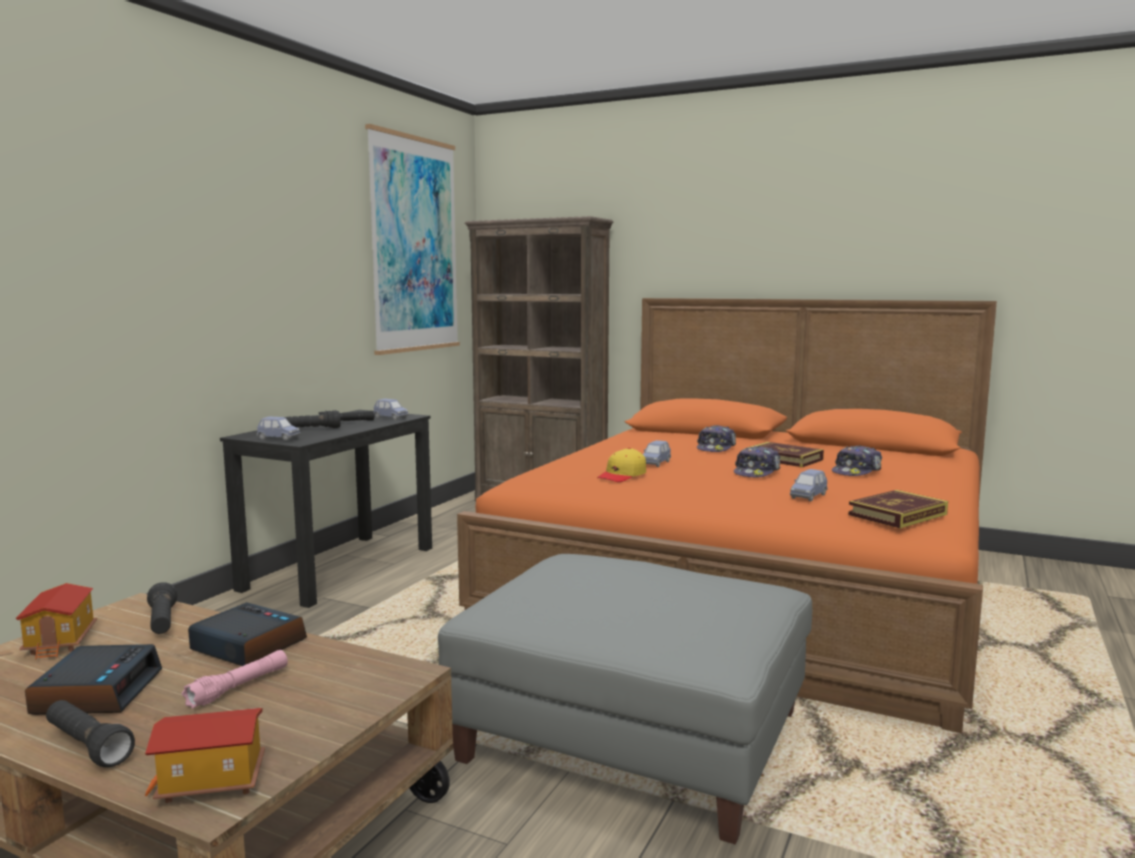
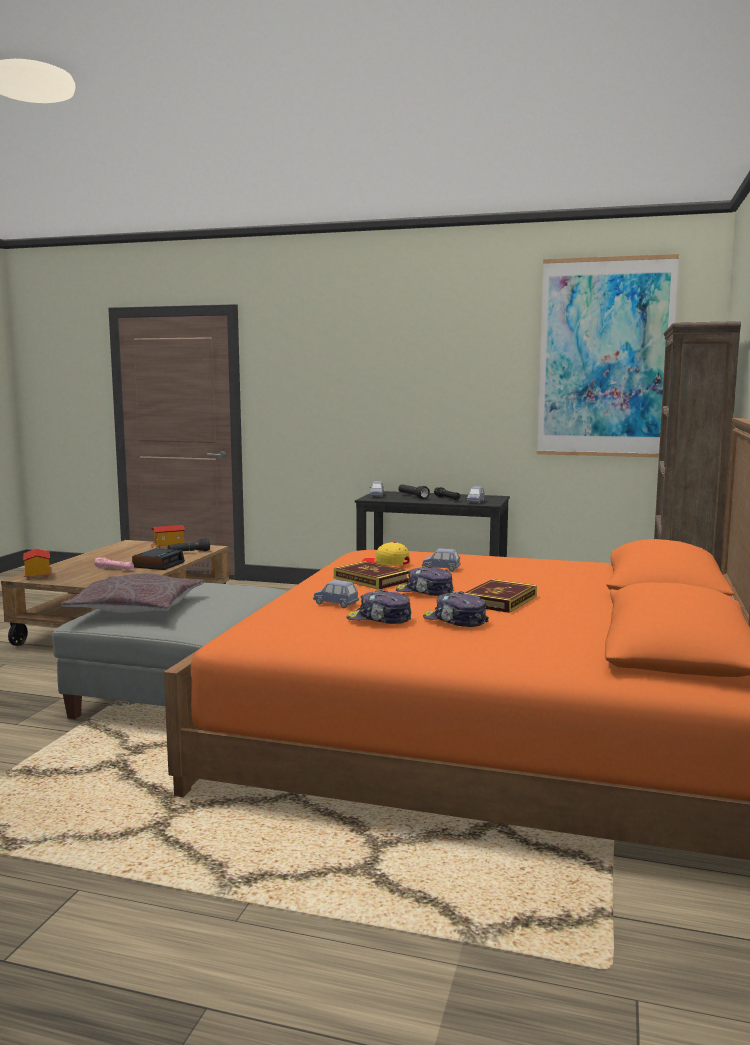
camera: 80 degrees right, 0 degrees up
(87, 747) = (73, 562): black flashlight -> none
(97, 692) = (118, 557): alarm clock -> none
(679, 621) = (137, 608): none -> grey pillow
(716, 448) = (535, 582): cap -> cap (379, 619)
(897, 514) = (280, 625): book -> book (371, 579)

